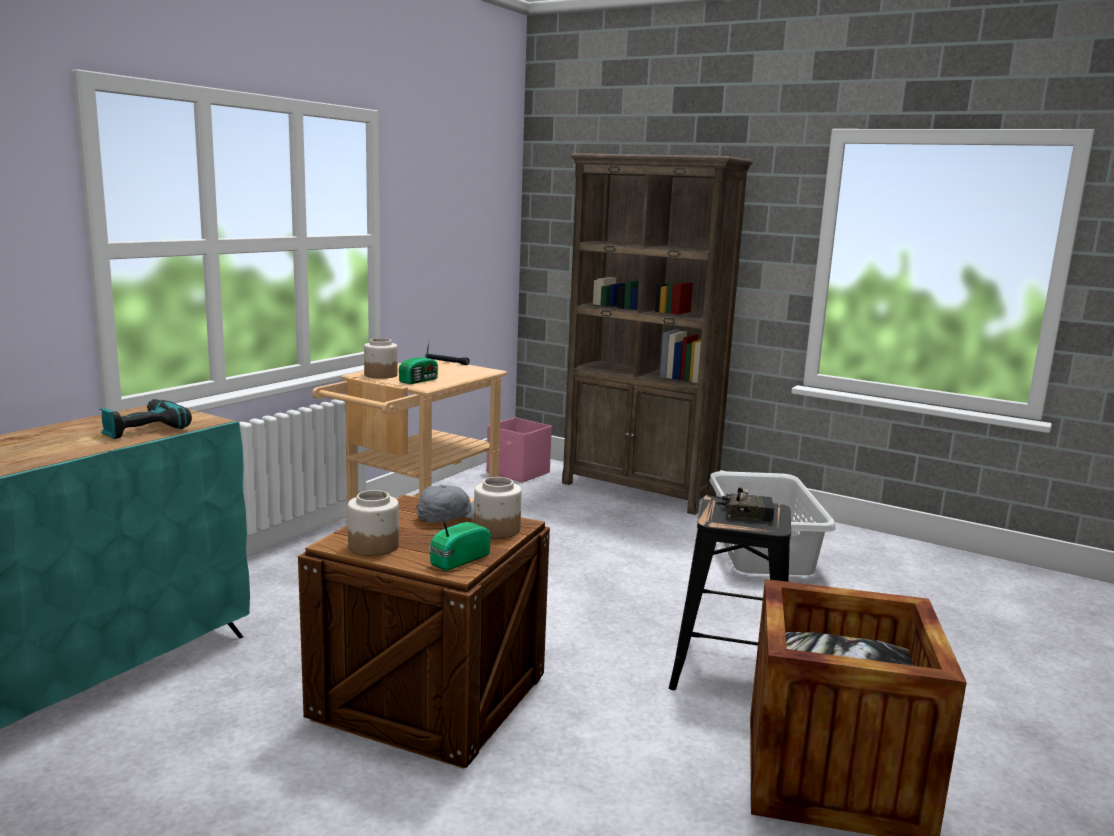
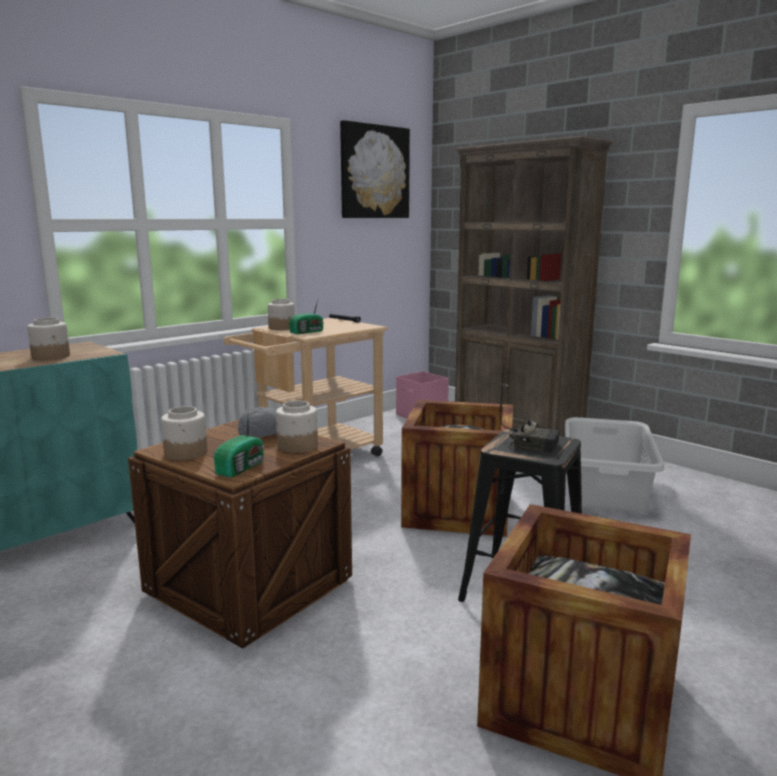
camera: 15 degrees right, 0 degrees up
(142, 428) = (51, 357): power drill -> jar
(457, 560) = (242, 467): radio -> radio turned 150 degrees clockwise
(464, 175) = (374, 172): none -> picture
(618, 586) = (458, 509): none -> crate

